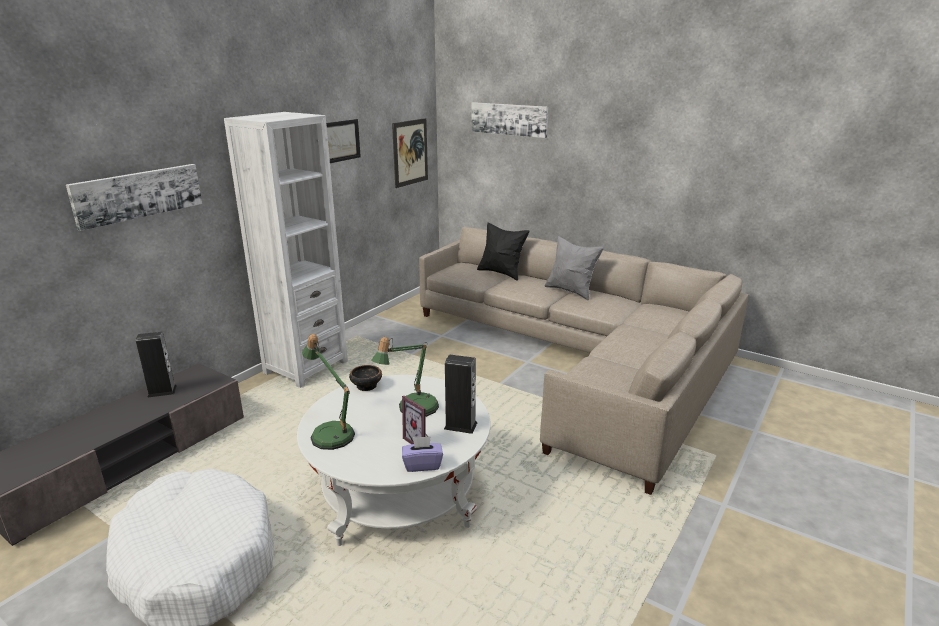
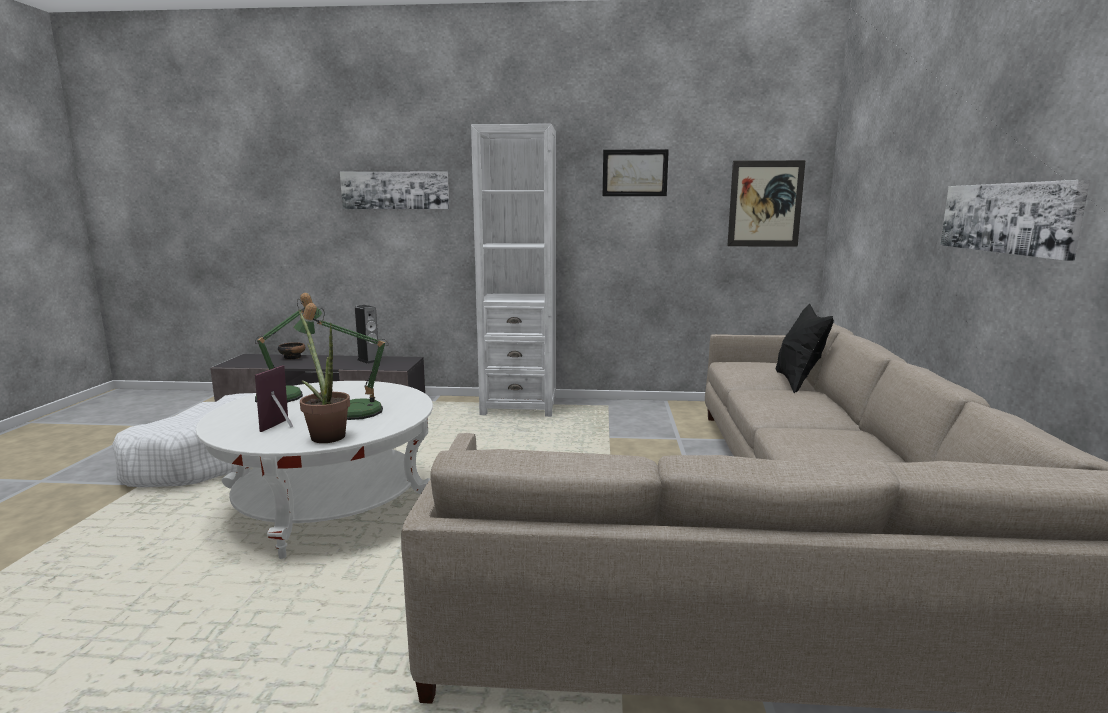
camera: 60 degrees right, 10 degrees down
(366, 386) = (386, 387): bowl -> bowl (292, 357)
(422, 465) = (234, 436): purple tissue box -> none
(460, 425) = (325, 435): speaker -> potted plant
(509, 119) = (886, 146): picture -> picture (1007, 218)
(571, 291) = (833, 426): grey pillow -> none

